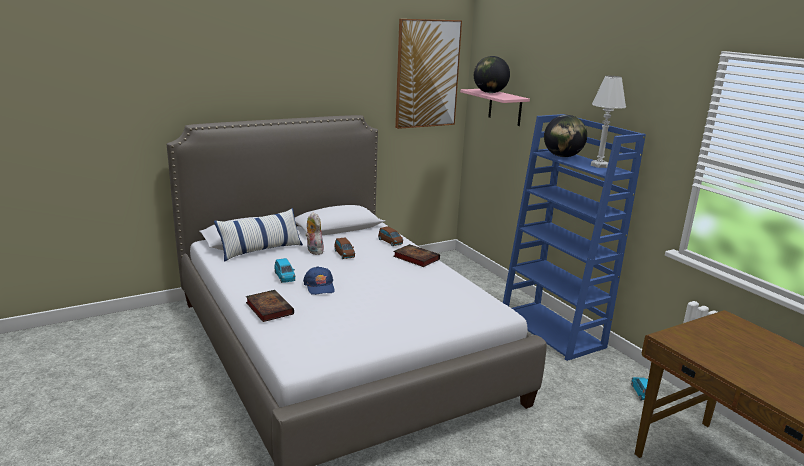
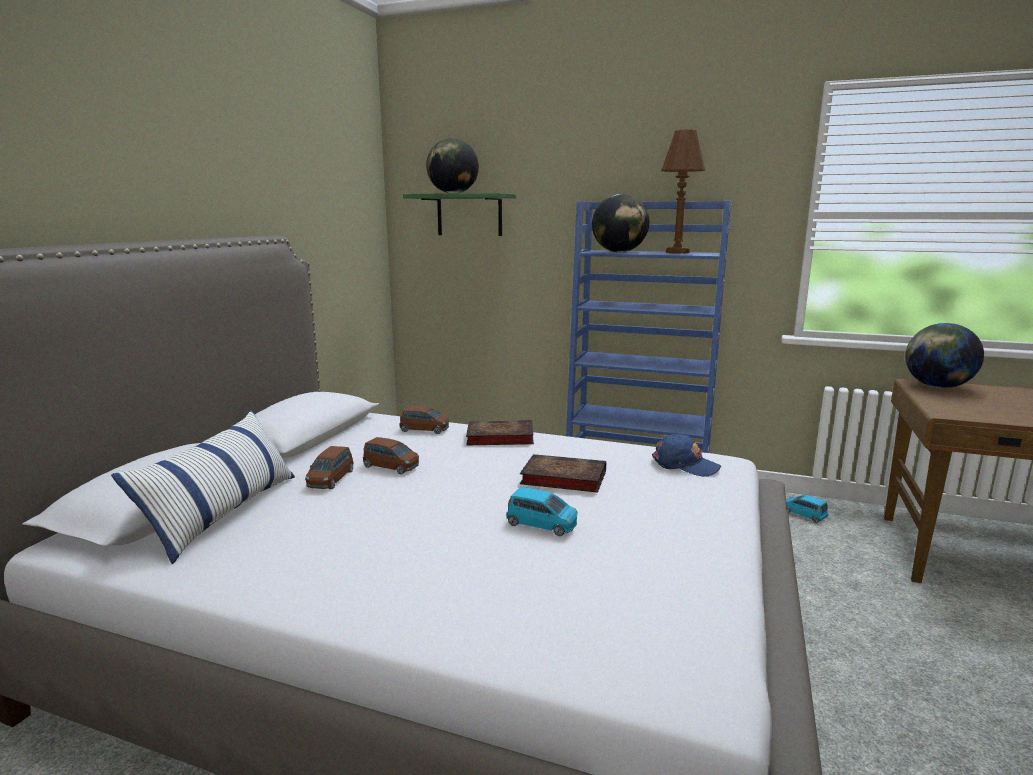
camera: 40 degrees left, 5 degrees down
(268, 308) = (441, 610): book -> book (561, 478)
(285, 277) = (361, 539): blue toy car -> blue toy car (542, 524)
(313, 251) = (330, 479): plush toy -> brown toy car
(319, 286) = (454, 527): blue cap -> blue cap (684, 465)
(427, 74) = (343, 175): picture -> none
(505, 107) = (469, 215): pink shelf -> green shelf
(599, 165) = (677, 252): white table lamp -> brown table lamp
(734, 325) = (937, 386): none -> globe

